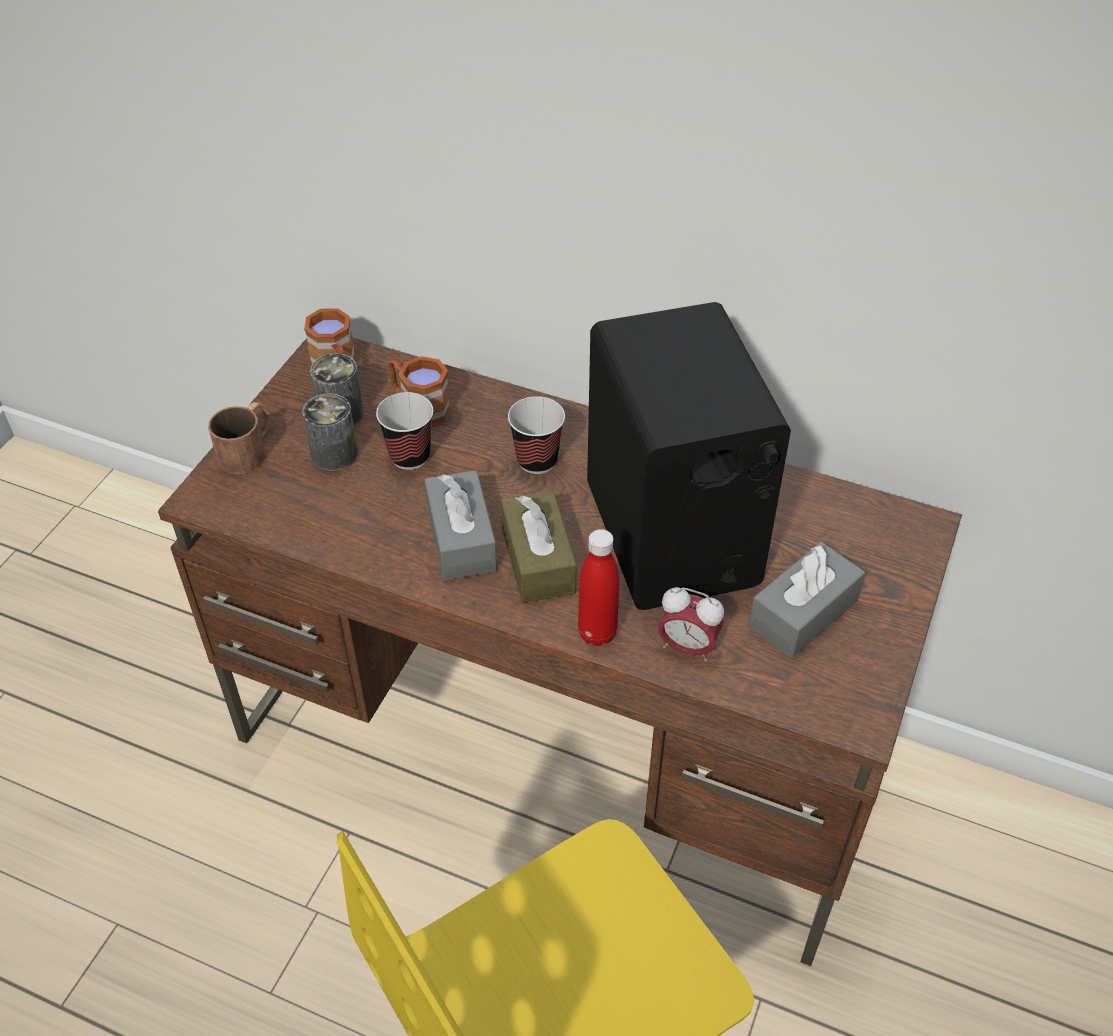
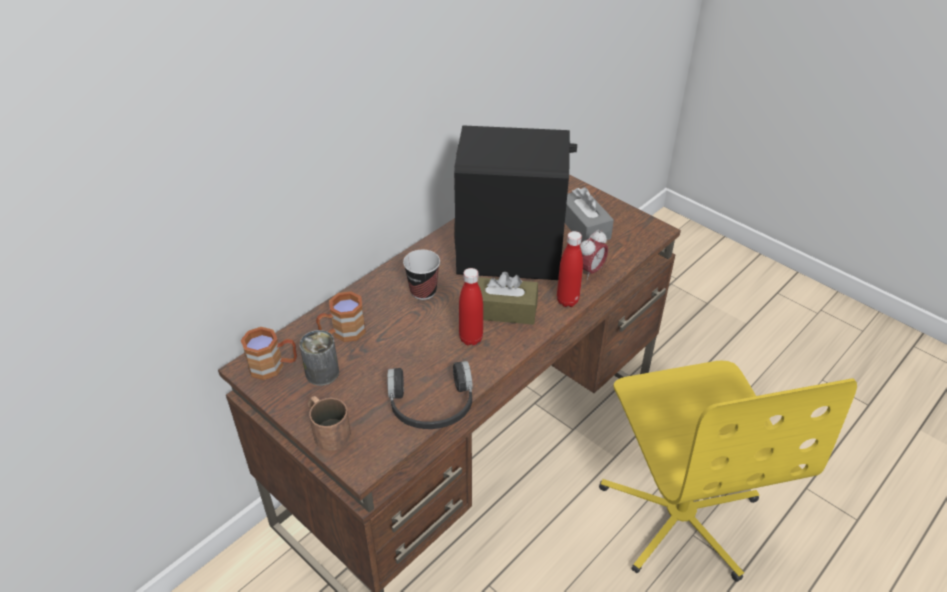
camera: 70 degrees left, 5 degrees down
(317, 534) = (431, 406): none -> black headphones
(334, 454) = (361, 384): can -> none
(410, 456) = (385, 346): cup -> none
(461, 539) = (471, 338): grey tissue box -> red bottle

